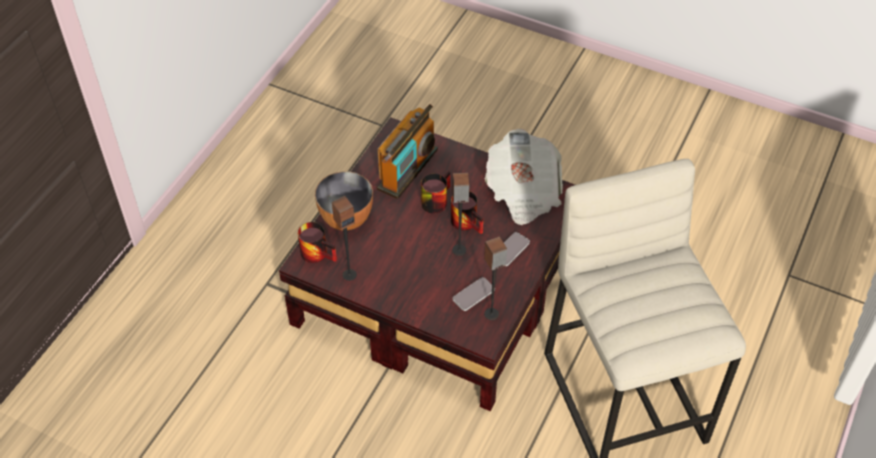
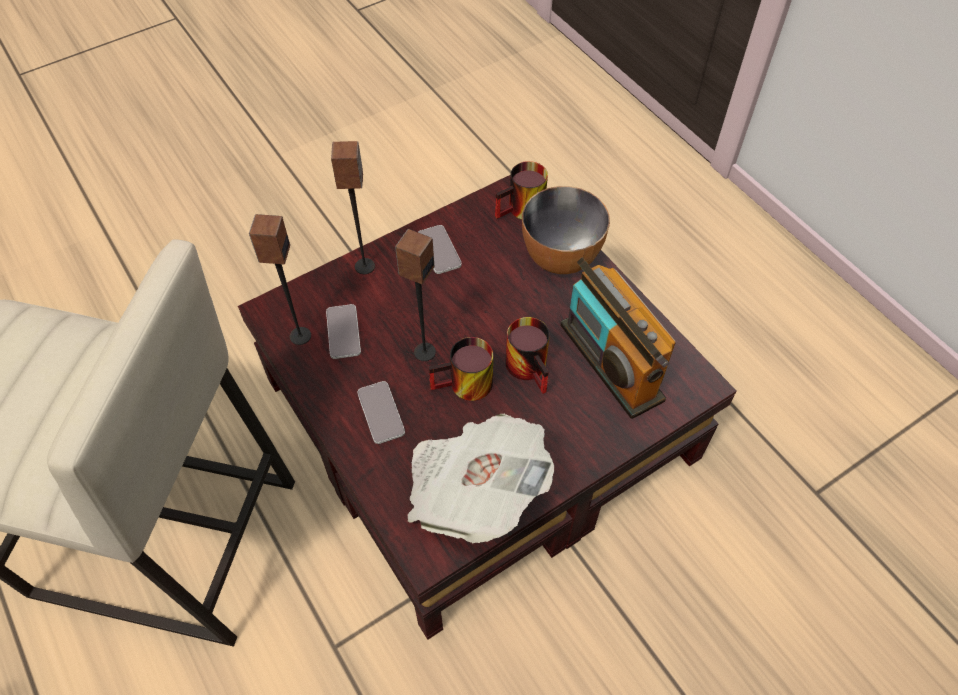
camera: 120 degrees right, 5 degrees up
(349, 274) = (469, 225): speaker -> speaker (365, 266)
(380, 279) = (439, 250): none -> phone

